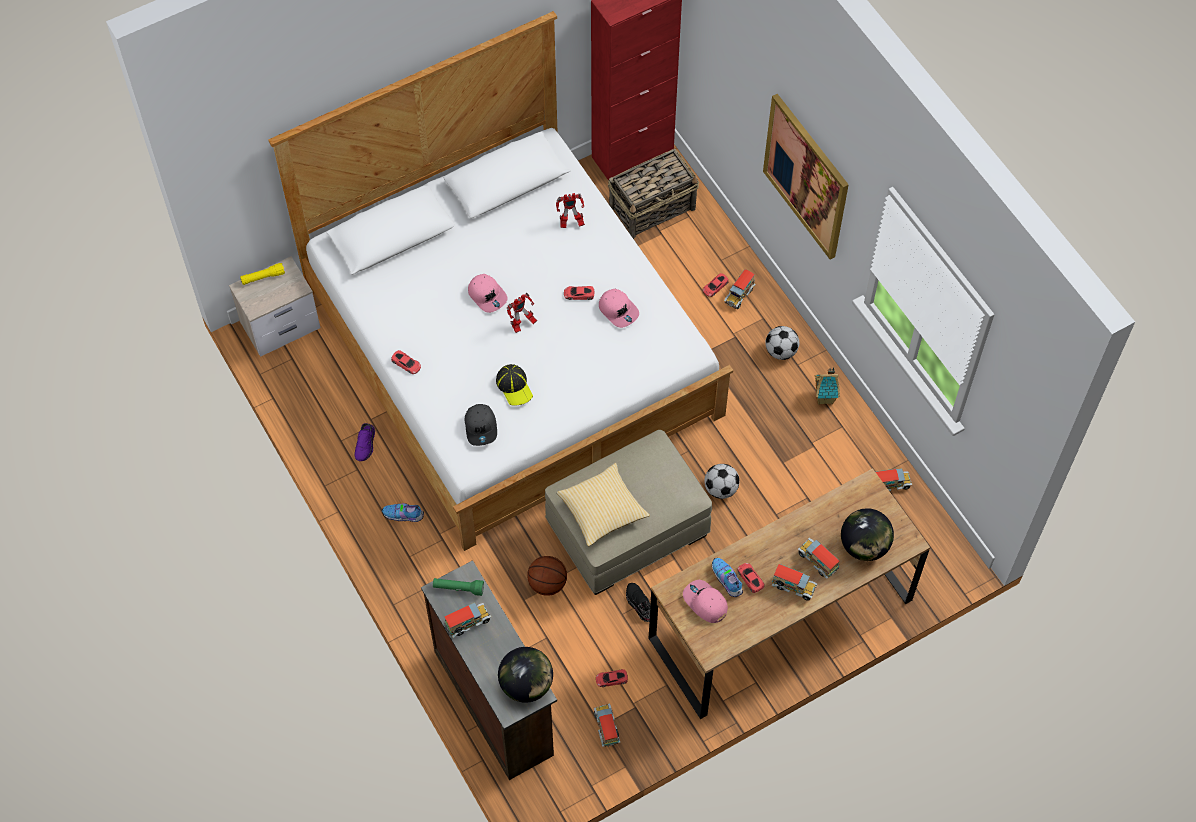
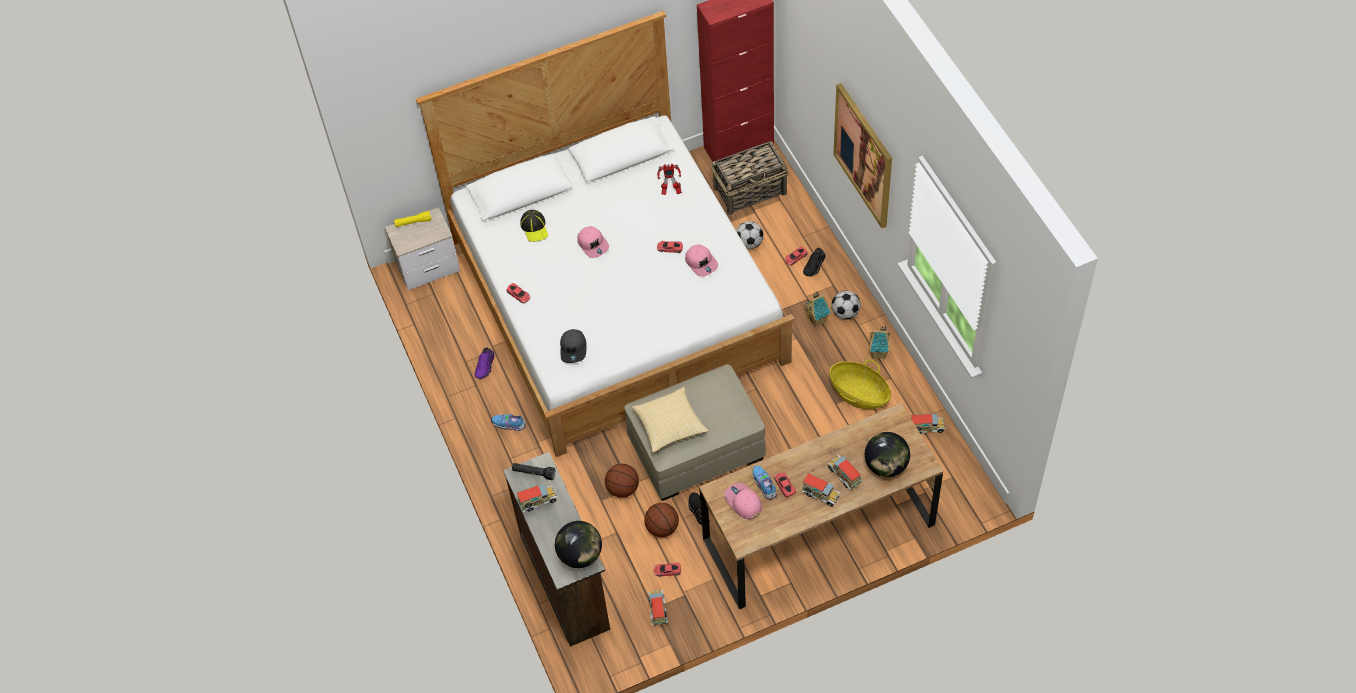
camera: 10 degrees right, 5 degrees down
(458, 588) = (534, 473): green flashlight -> black flashlight
(514, 386) = (605, 318): cap -> cap (534, 228)
(522, 325) = (619, 269): toy robot -> none
(599, 627) = (662, 527): none -> basketball
(720, 489) = (780, 422): football -> football (749, 243)
(738, 295) = (815, 265): toy truck -> black shoe
(749, 361) = (817, 320): none -> toy house
(808, 448) = (859, 394): none -> basket

